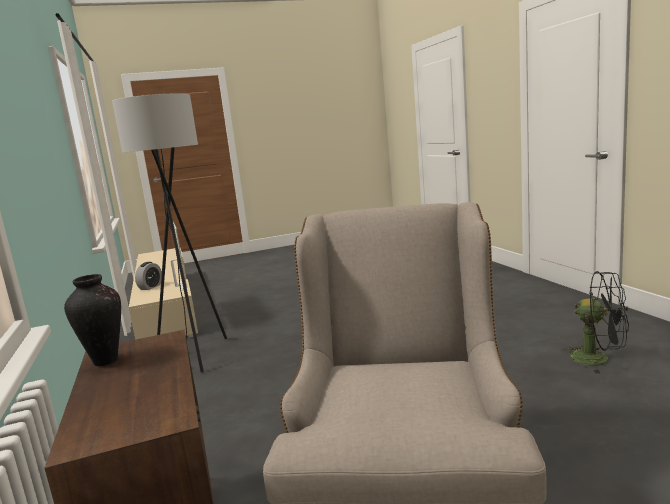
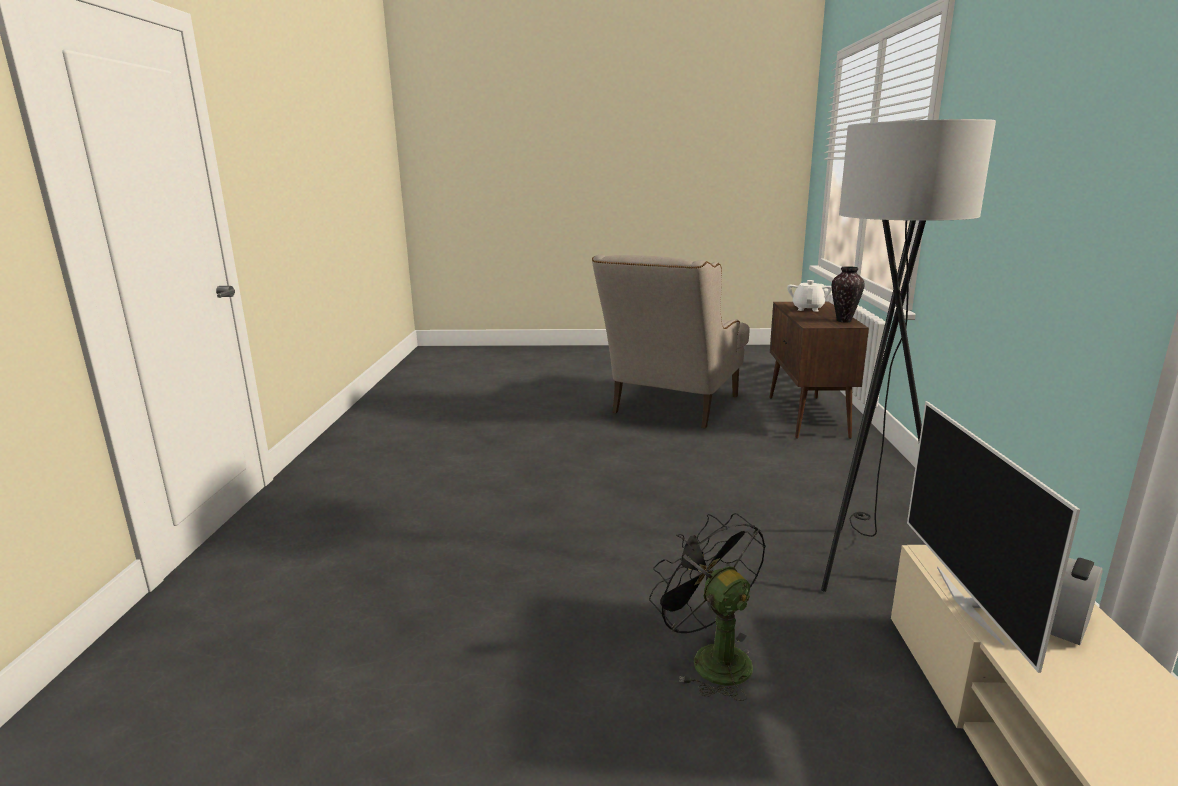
camera: 160 degrees left, 5 degrees up
(136, 397) = (808, 309): none -> white teapot
(598, 359) = (436, 439): black fan -> black fan (710, 658)

